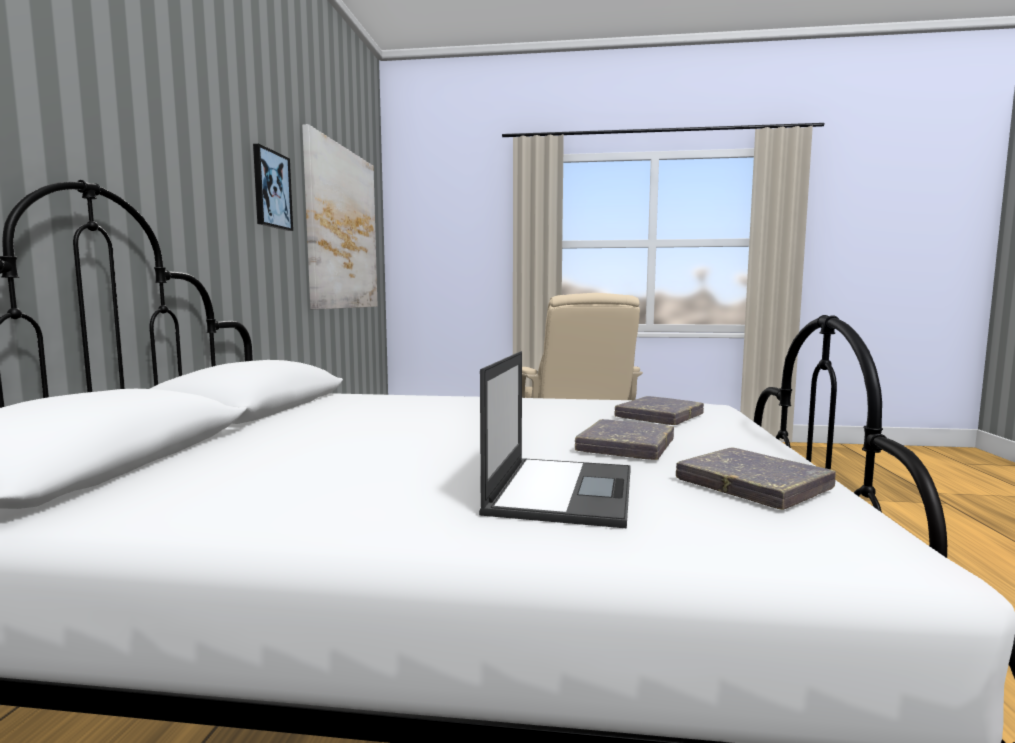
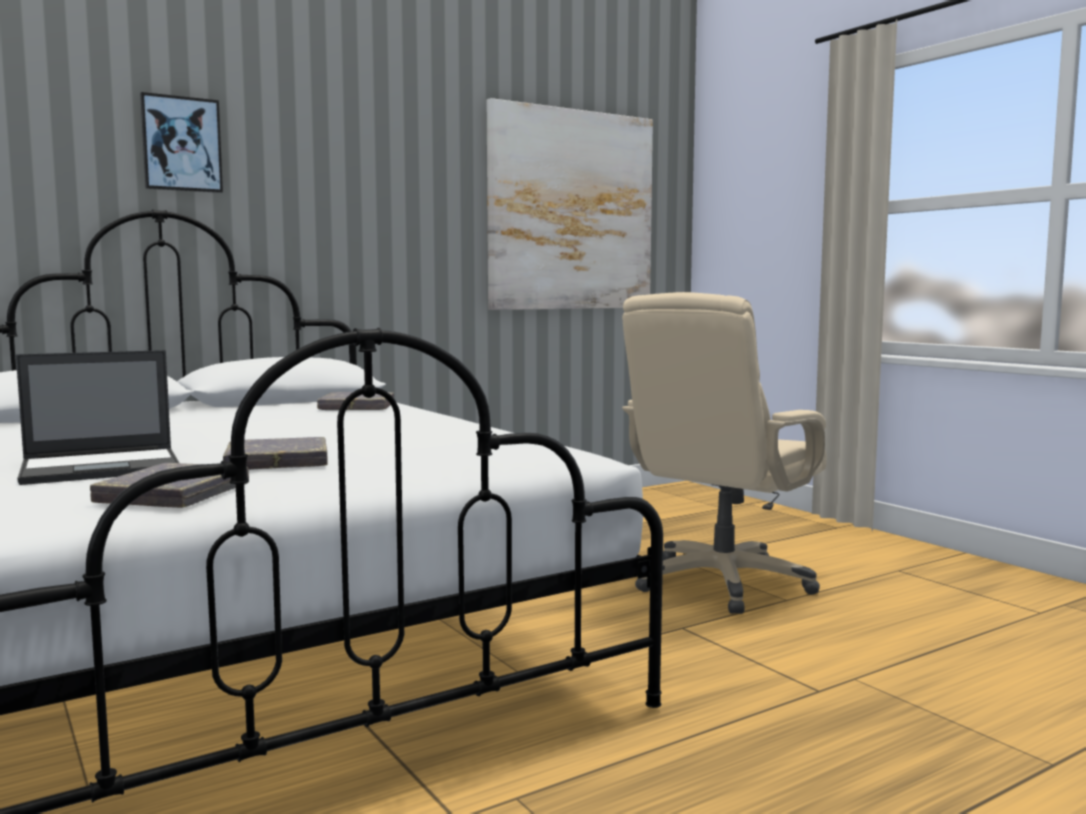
camera: 50 degrees right, 0 degrees up
(271, 189) = (420, 182): picture -> picture (181, 144)
(659, 416) = (451, 455): grey book -> grey book (357, 407)

